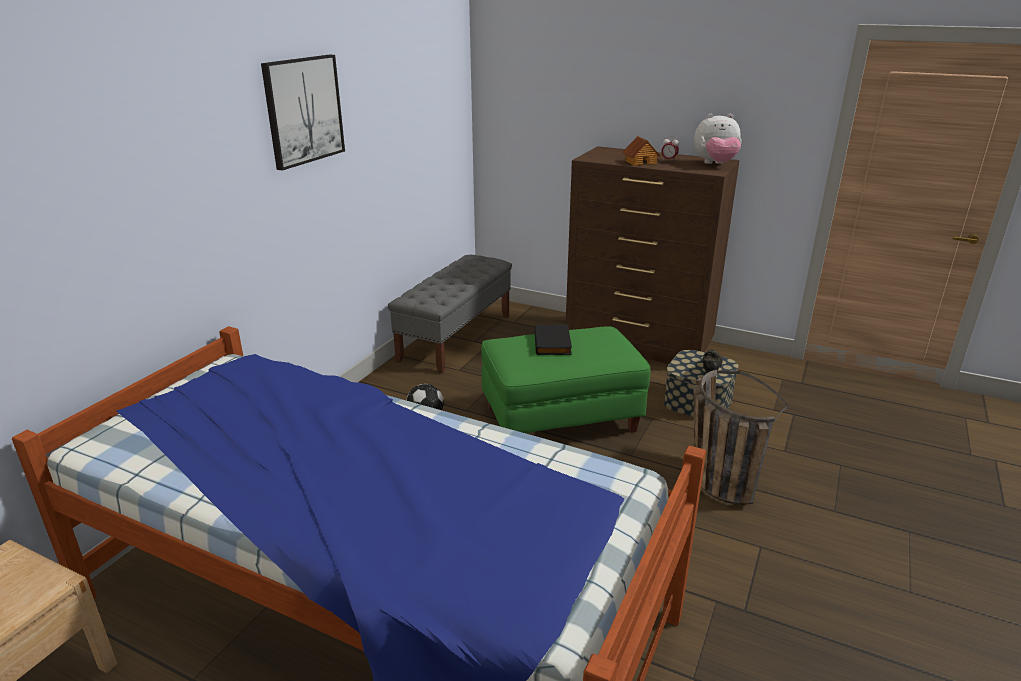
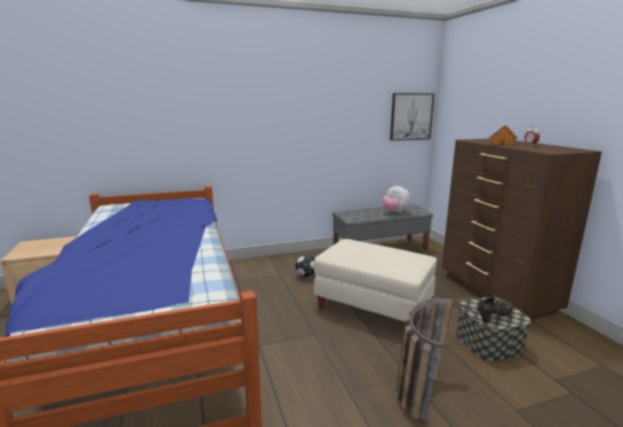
camera: 45 degrees right, 10 degrees down
(303, 110) = (284, 90): picture -> picture (411, 116)
(553, 343) = (374, 250): black book -> none
(560, 418) = (373, 307): green ottoman -> beige ottoman
(715, 164) = (566, 150): plush toy -> plush toy (395, 212)

